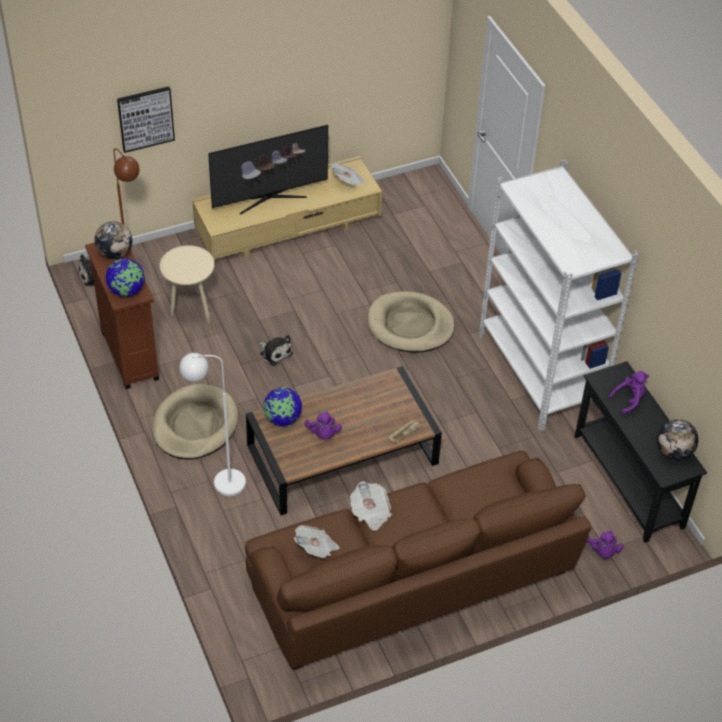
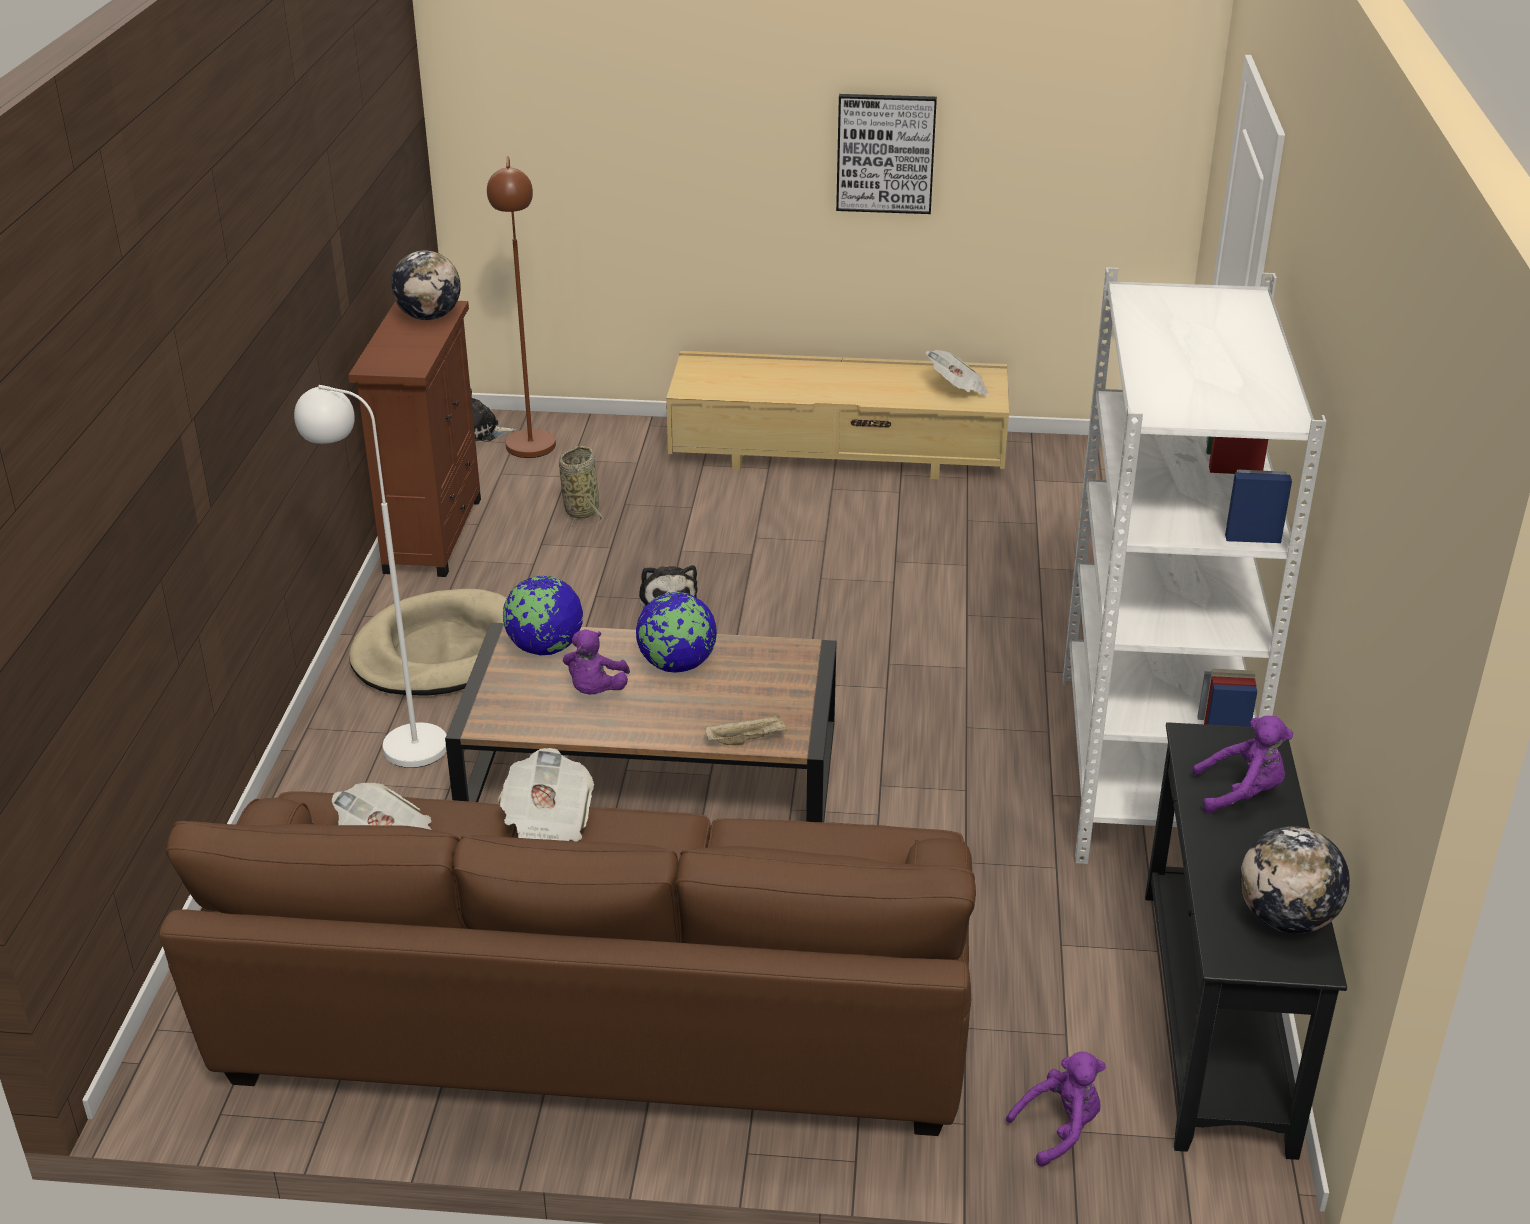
camera: 30 degrees right, 15 degrees down
(127, 291) = (395, 359): globe -> globe (677, 665)
(145, 118) = (606, 154): picture -> picture (885, 153)
(191, 311) = (582, 509): beige side table -> basket
(269, 198) = (806, 378): television -> none
(410, 325) = (941, 629): beige dog bed -> none
(602, 551) = (1060, 1129): purple plush toy -> purple plush toy turned 135 degrees counterclockwise

